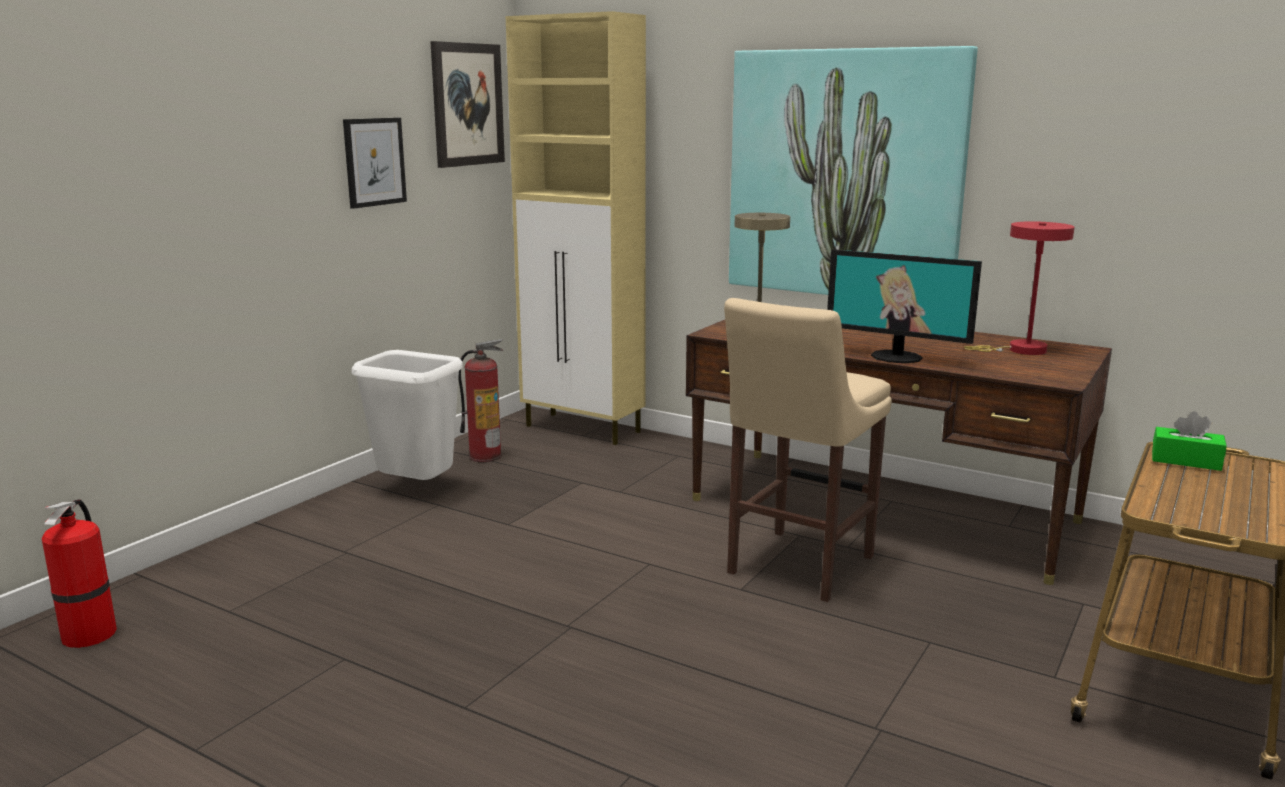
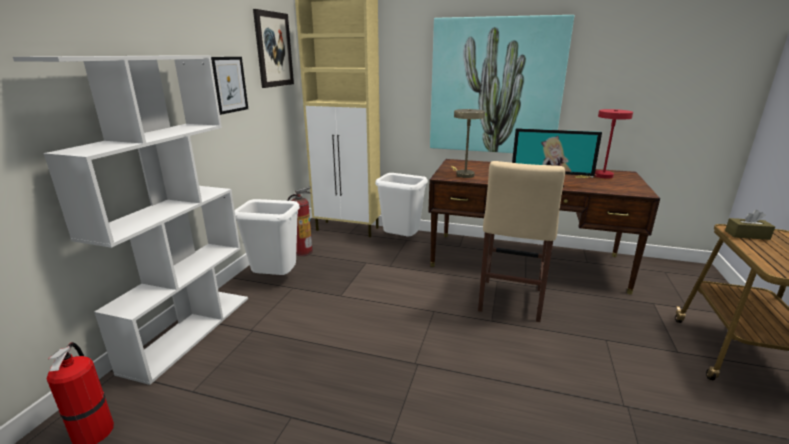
camera: 15 degrees left, 5 degrees up
(257, 542) = (190, 331): none -> white bookcase
(667, 457) = (401, 241): none -> white trash can
(1186, 460) = (747, 235): green tissue box -> brown tissue box

